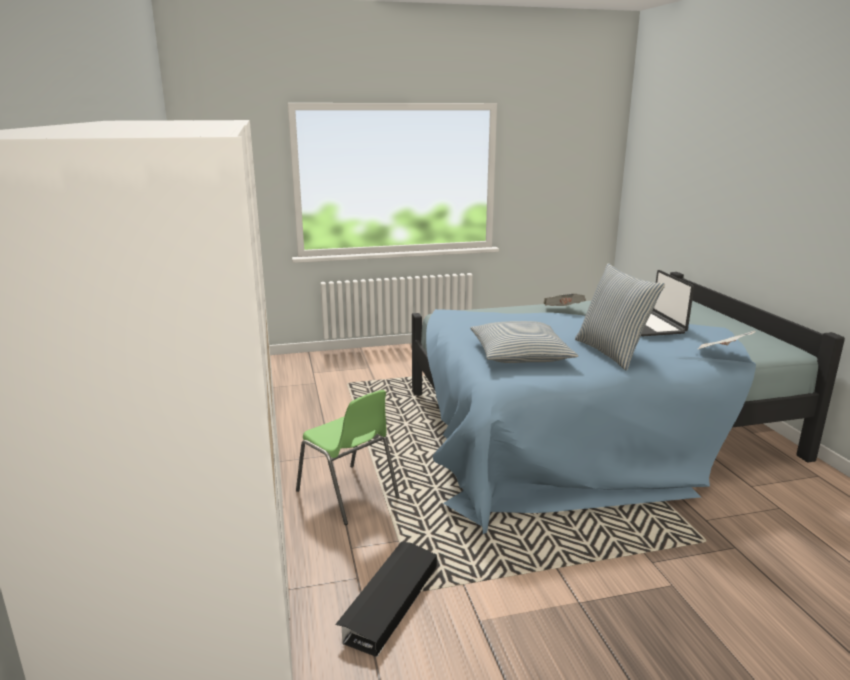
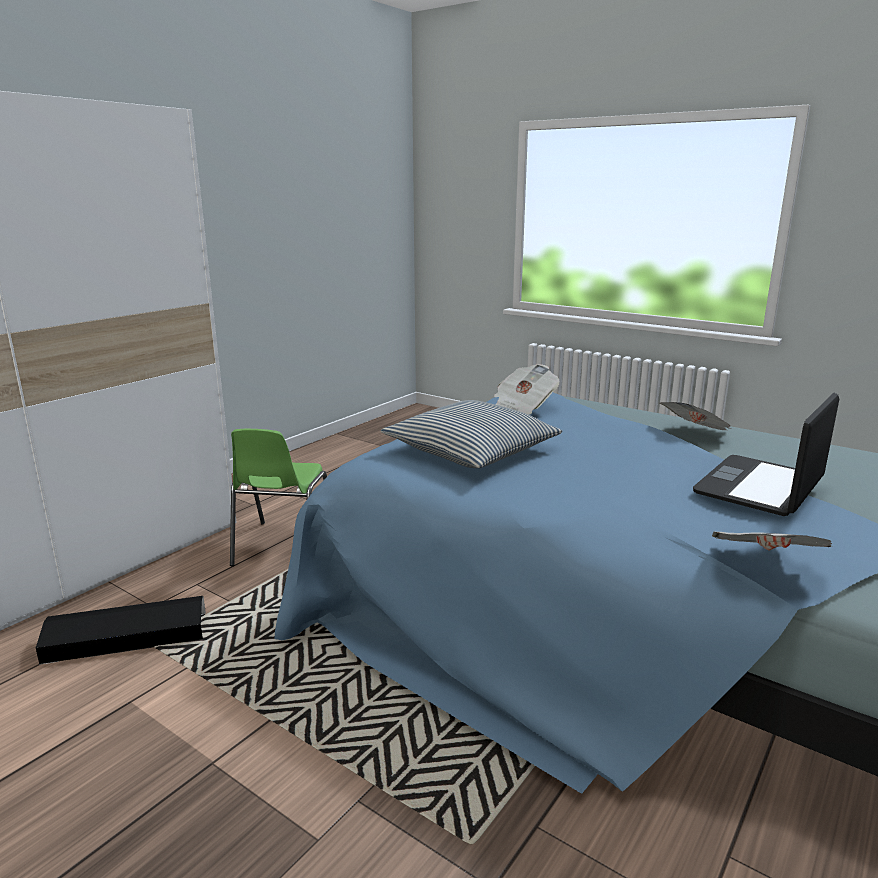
camera: 50 degrees right, 0 degrees up
(469, 324) = (522, 408): none -> newspaper
(612, 353) = (583, 492): pillow -> none

